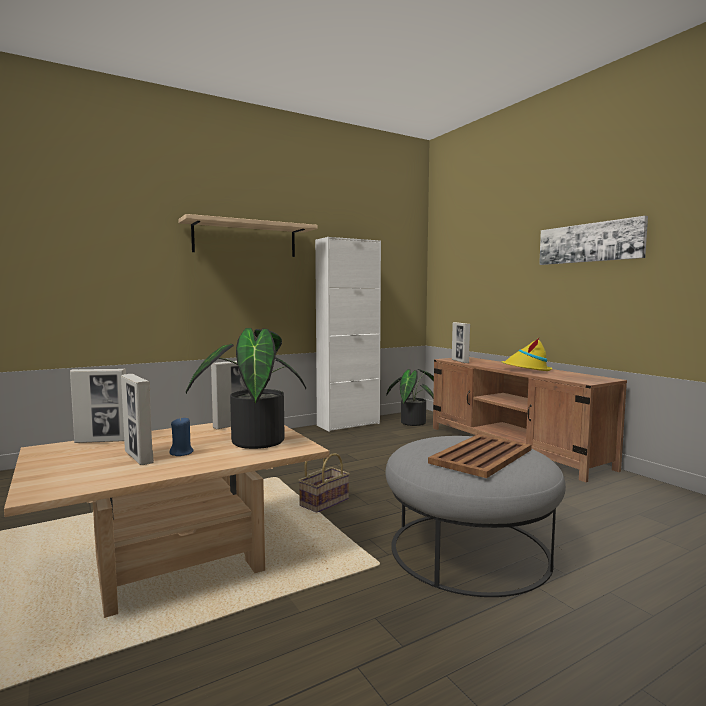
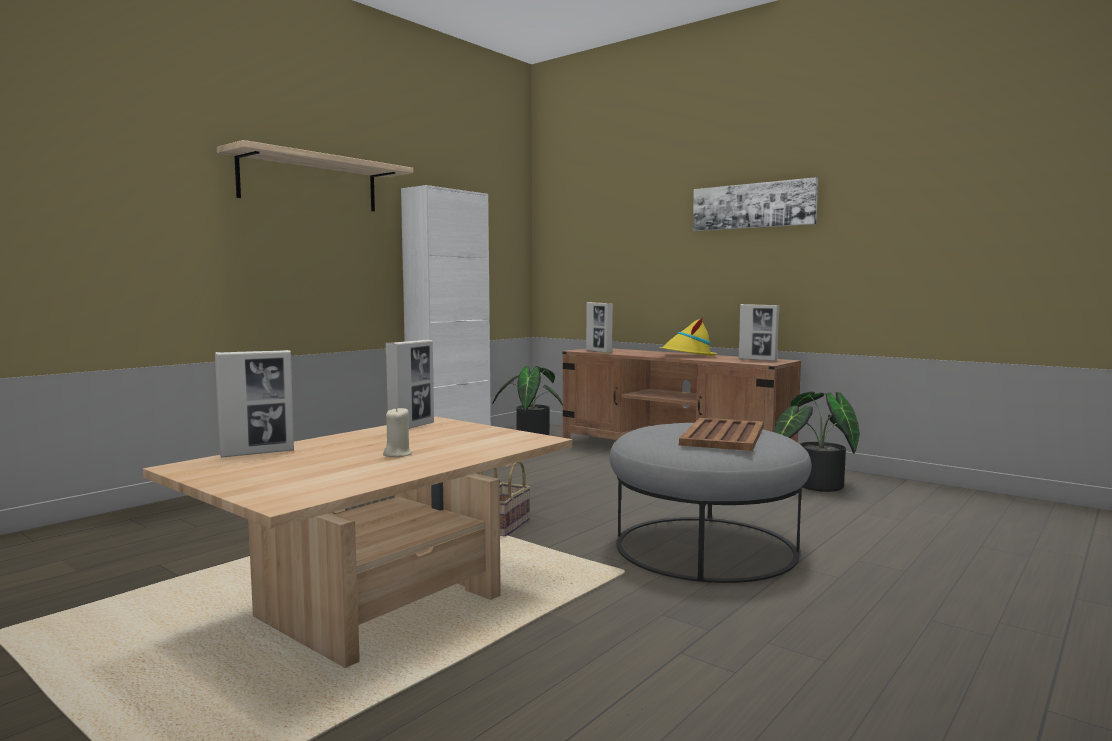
camera: 20 degrees left, 0 degrees up
(138, 457) = (348, 462): picture frame -> picture frame (757, 360)
(182, 453) = (397, 454): blue candle -> beige candle
(253, 440) = (465, 438): potted plant -> potted plant (814, 486)

